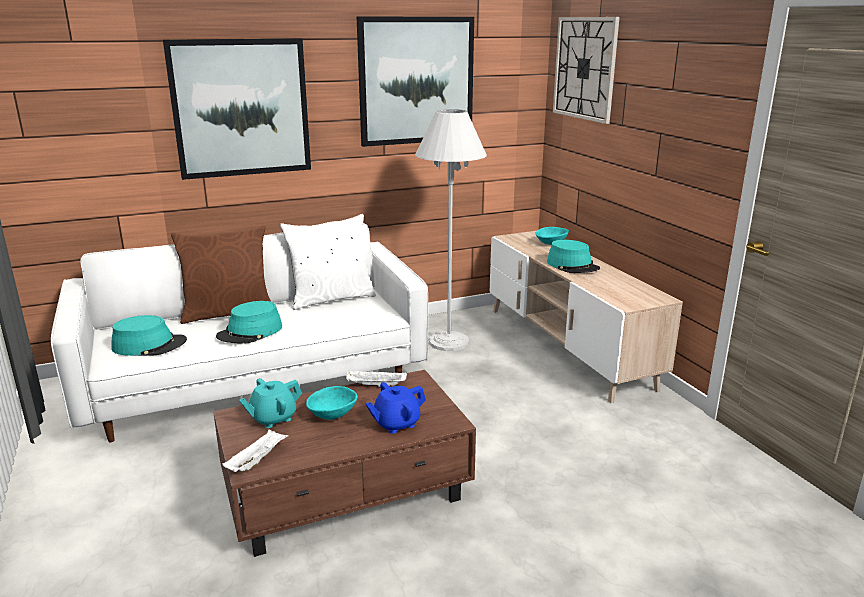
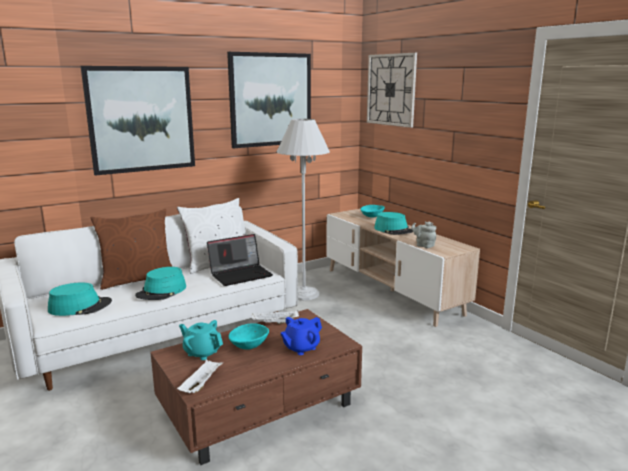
camera: 10 degrees left, 5 degrees down
(273, 418) = (202, 352): turquoise teapot -> turquoise teapot turned 75 degrees clockwise
(355, 315) = (241, 274): none -> laptop
(604, 291) = (423, 245): none -> grey teapot

